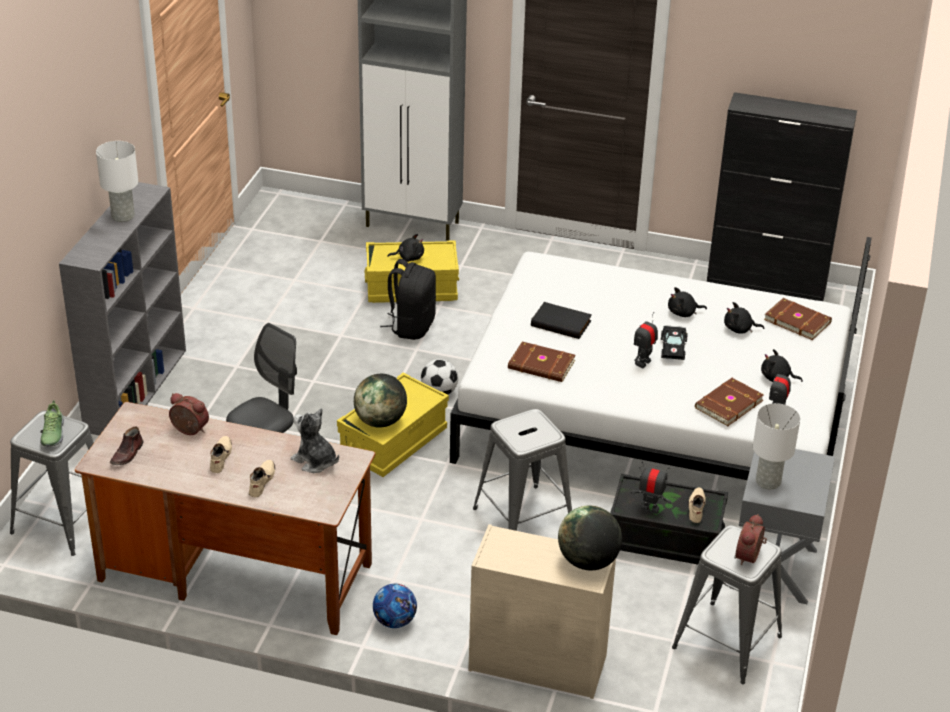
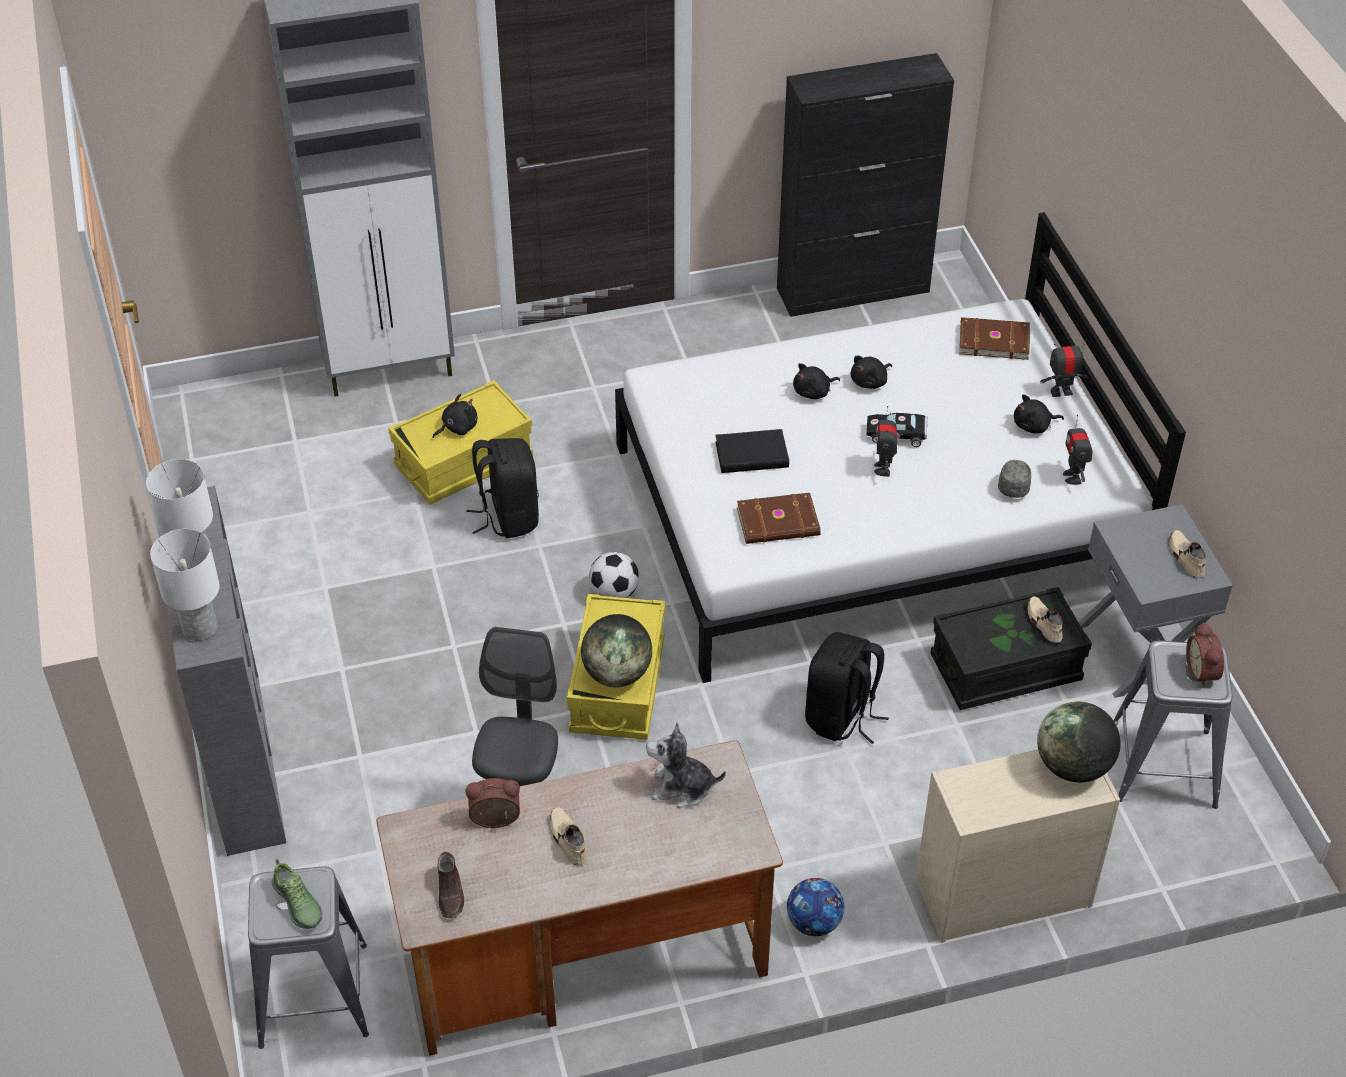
camera: 30 degrees left, 10 degrees up
(261, 481) = (645, 848): beige shoe -> beige shoe (1185, 557)
(523, 518) = (841, 717): grey stool -> black backpack
(650, 508) = (997, 646): toy robot -> toy robot (1061, 392)
(673, 348) = (898, 434): black toy car -> black toy car turned 120 degrees clockwise
(727, 404) = (1014, 483): brown book -> grey cap
(739, 329) = (944, 378): black plush toy -> black plush toy (813, 392)
(768, 482) = (1147, 568): white table lamp -> white table lamp (200, 629)

